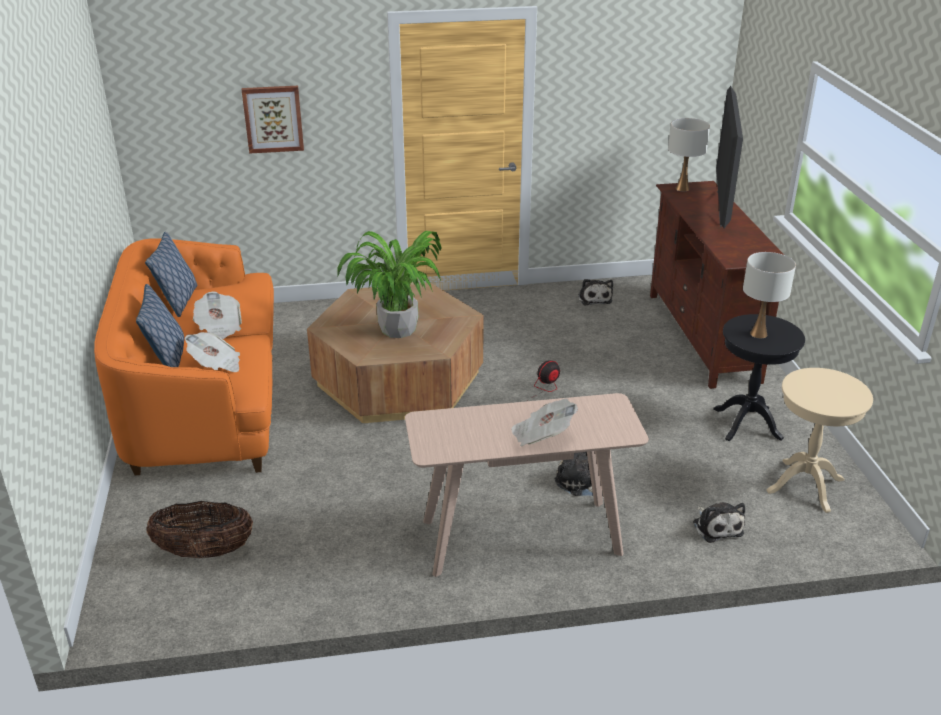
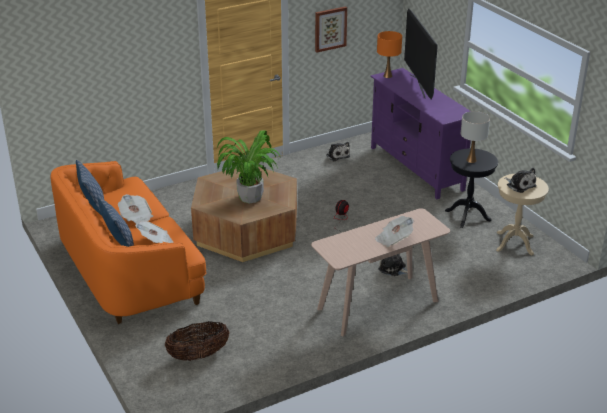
camera: 20 degrees left, 0 degrees up
(273, 119) = (124, 70): picture -> picture (330, 29)
(682, 188) = (387, 76): white table lamp -> orange table lamp
(703, 337) = (417, 168): brown tv stand -> purple tv stand
(716, 526) = (479, 275): plush toy -> plush toy (520, 185)

